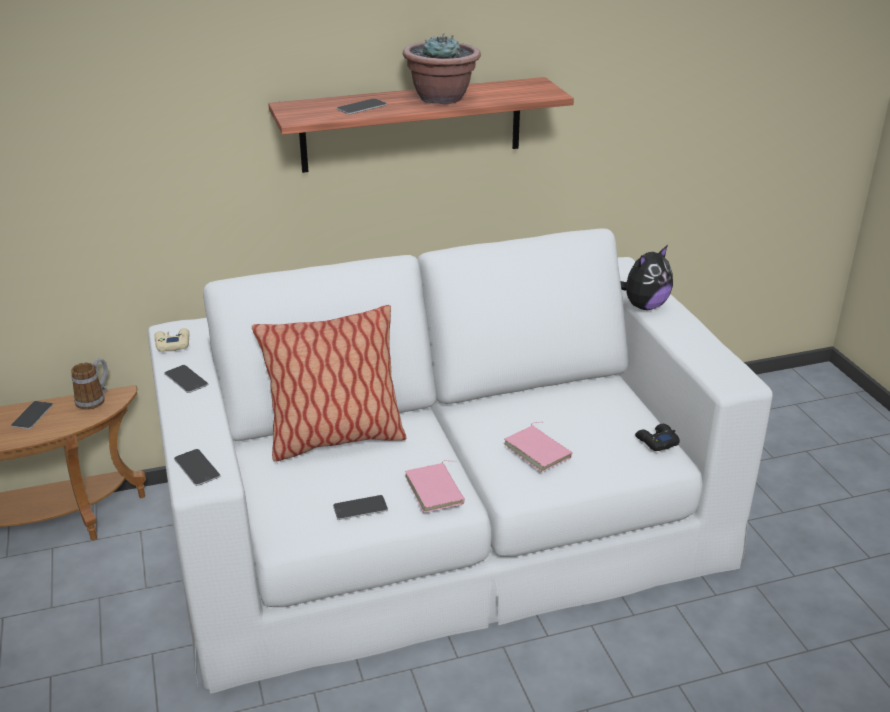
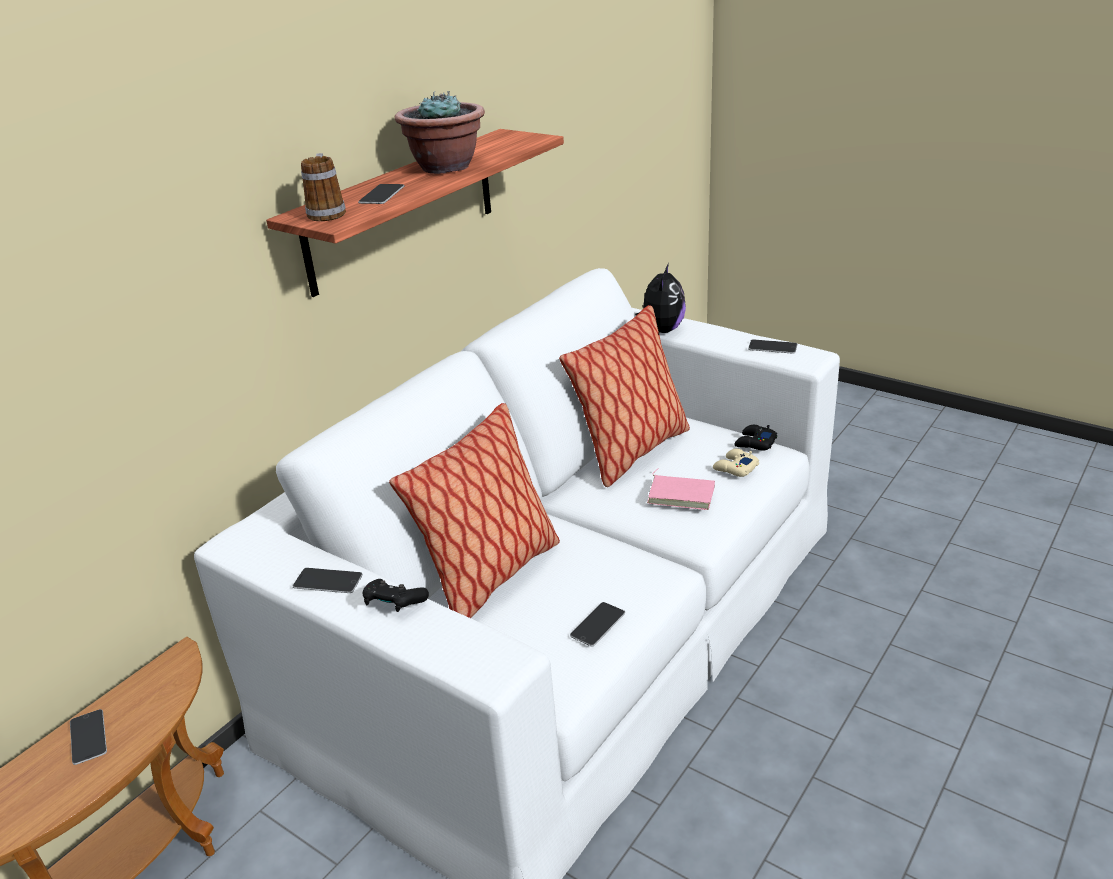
camera: 35 degrees left, 0 degrees up
(95, 399) = (153, 676): mug -> mug (327, 212)
(172, 344) = (256, 555): beige game controller -> beige game controller (735, 468)
(197, 467) = (473, 658): phone -> phone (772, 347)
(200, 412) = (394, 604): none -> black game controller
(436, 490) = (643, 571): pink book -> none
(546, 401) = (632, 452): none -> pillow

